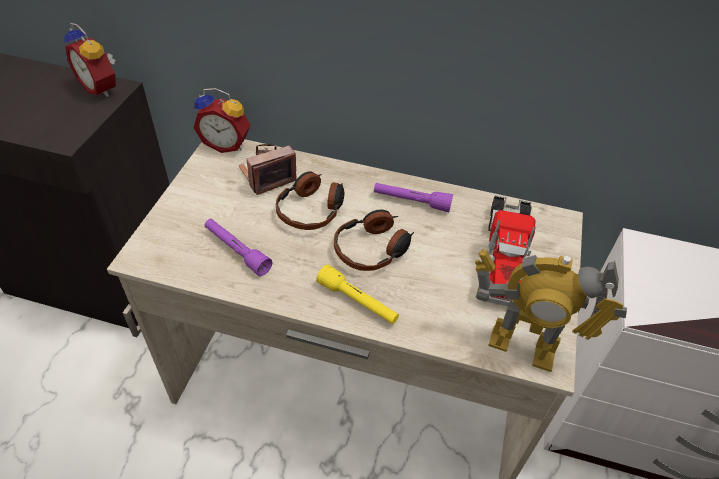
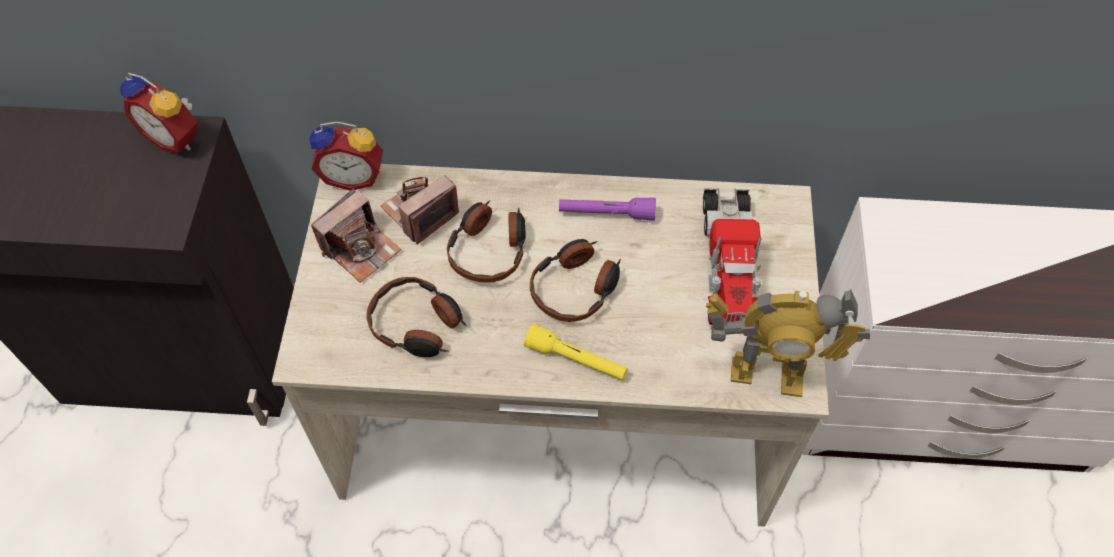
camera: 10 degrees left, 10 degrees up
(213, 191) = (360, 249): none -> camera
(237, 251) = (417, 325): purple flashlight -> headphones

